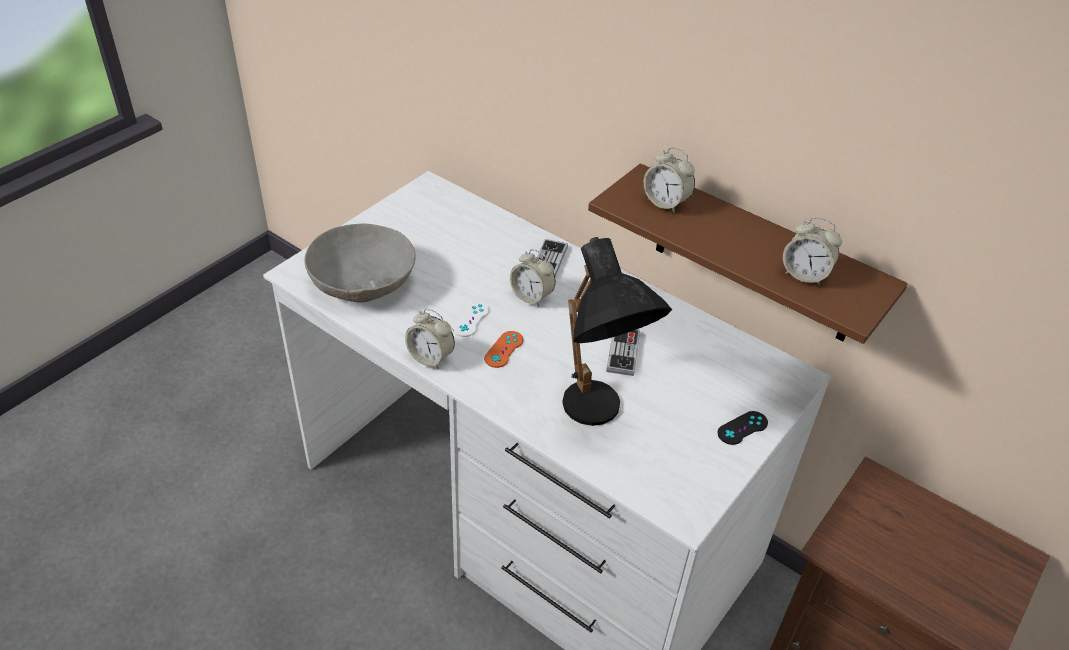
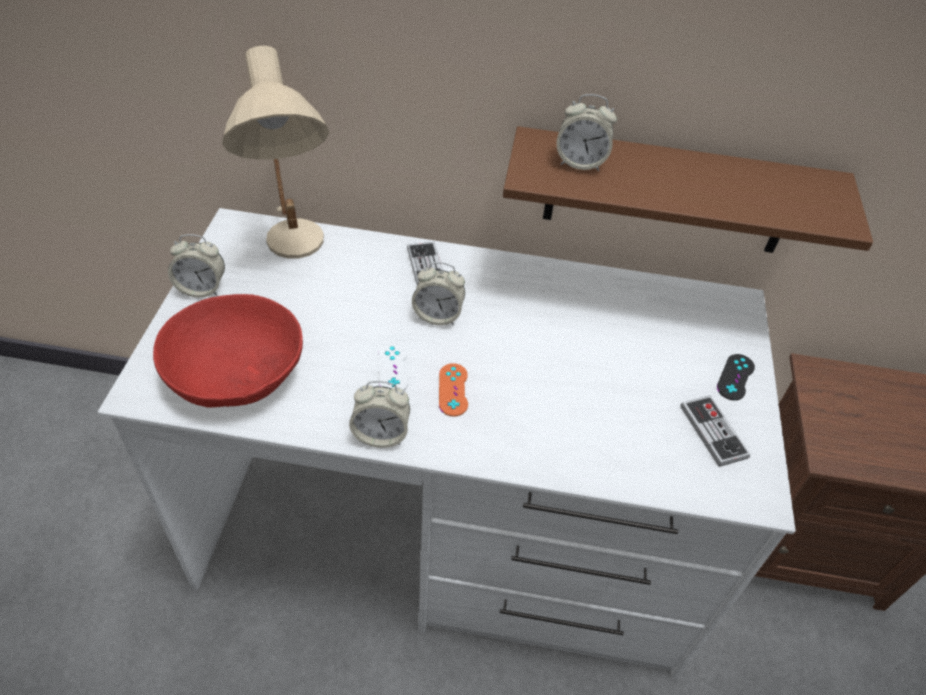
camera: 30 degrees left, 5 degrees up
(363, 282) = (236, 372): grey bowl -> red bowl
(457, 219) = (294, 254): none -> beige table lamp
(596, 420) = (603, 431): black table lamp -> none
(623, 352) = (572, 342): game controller -> game controller (713, 432)
(805, 274) = (769, 196): alarm clock -> alarm clock (202, 288)

